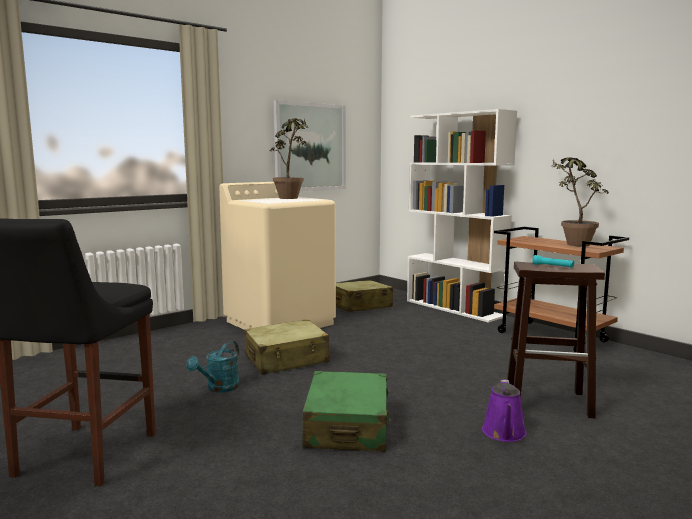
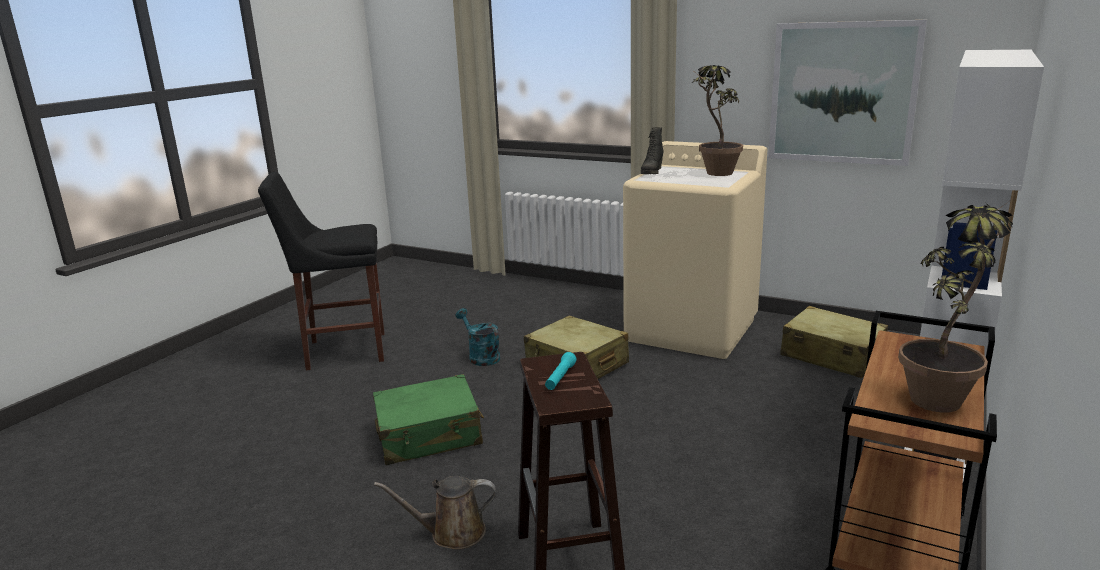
camera: 70 degrees right, 10 degrees up
(219, 388) = (481, 356): turquoise watering can -> turquoise watering can turned 45 degrees clockwise
(253, 201) = (651, 172): none -> black boot
(504, 434) = (452, 533): purple watering can -> brown watering can

